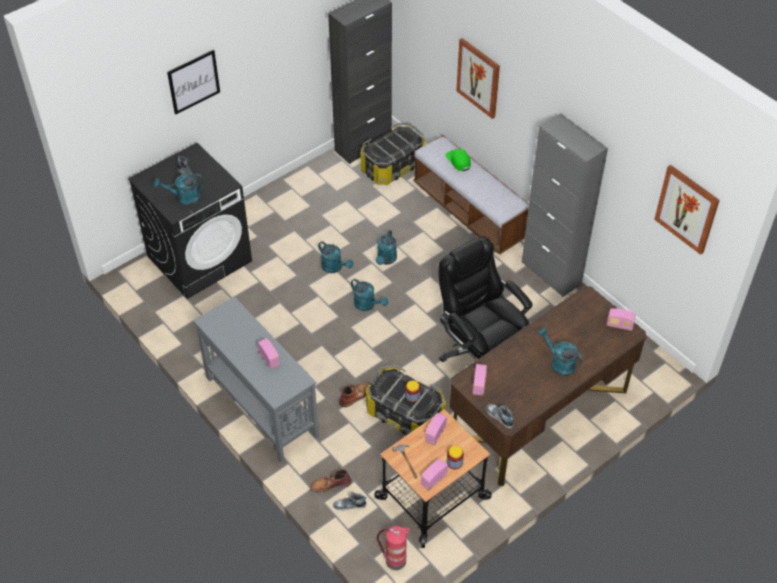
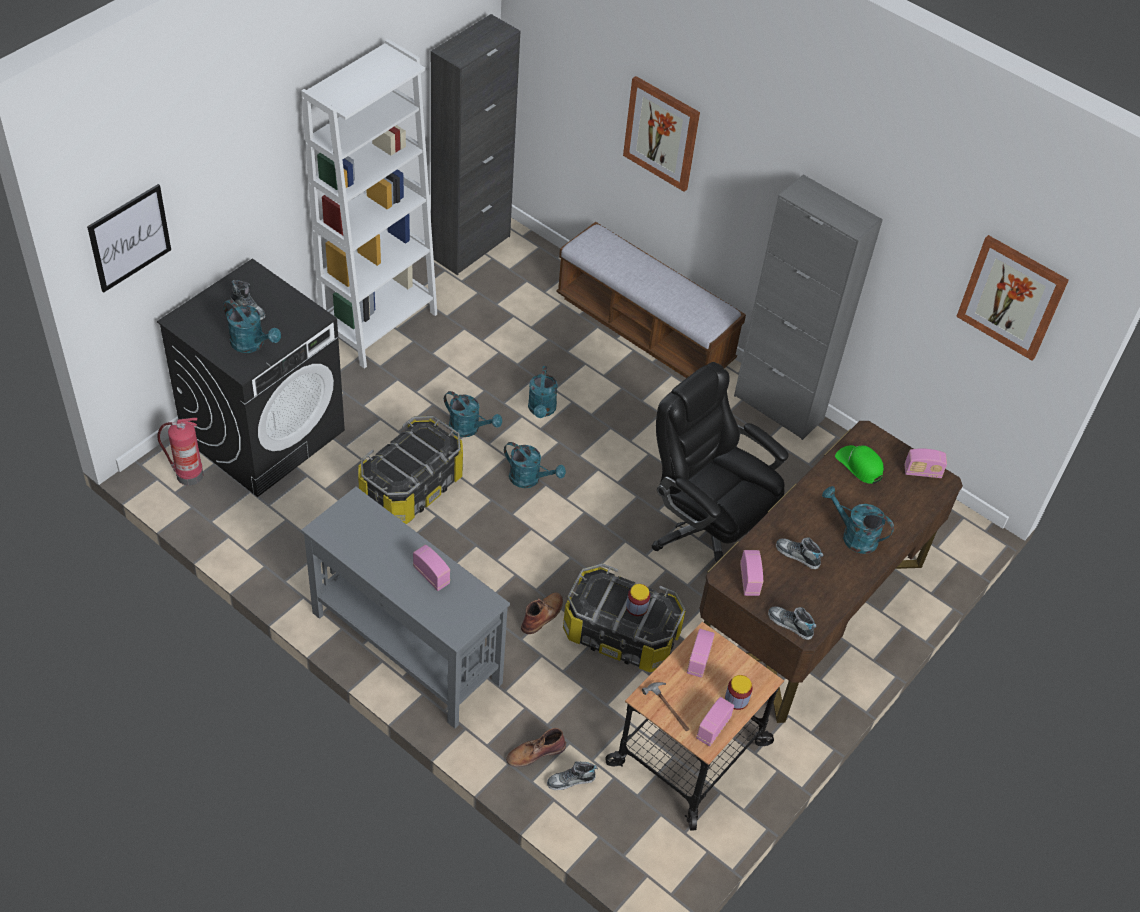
camera: 15 degrees left, 0 degrees up
(184, 198) = (252, 344): turquoise watering can -> turquoise watering can turned 120 degrees counterclockwise
(193, 81) = (249, 165): picture -> picture (129, 237)
(290, 193) = (379, 325): none -> white bookcase
(392, 166) = (520, 273): storage box -> storage box (411, 487)
(394, 561) = (655, 855): fire extinguisher -> fire extinguisher (188, 475)
(458, 161) = (628, 257): green cap -> green cap (859, 465)
(516, 372) = (797, 555): none -> shoe

